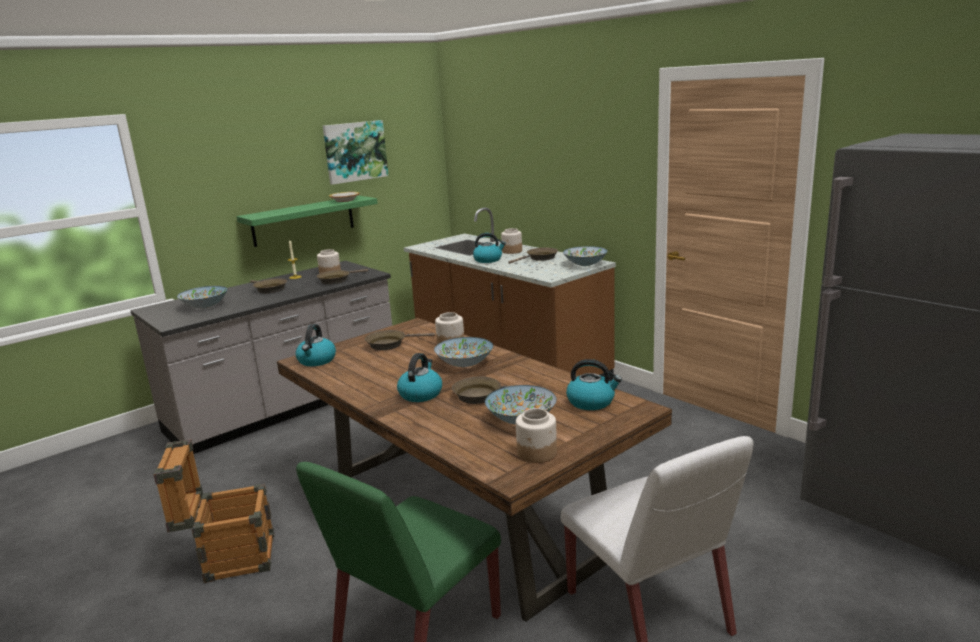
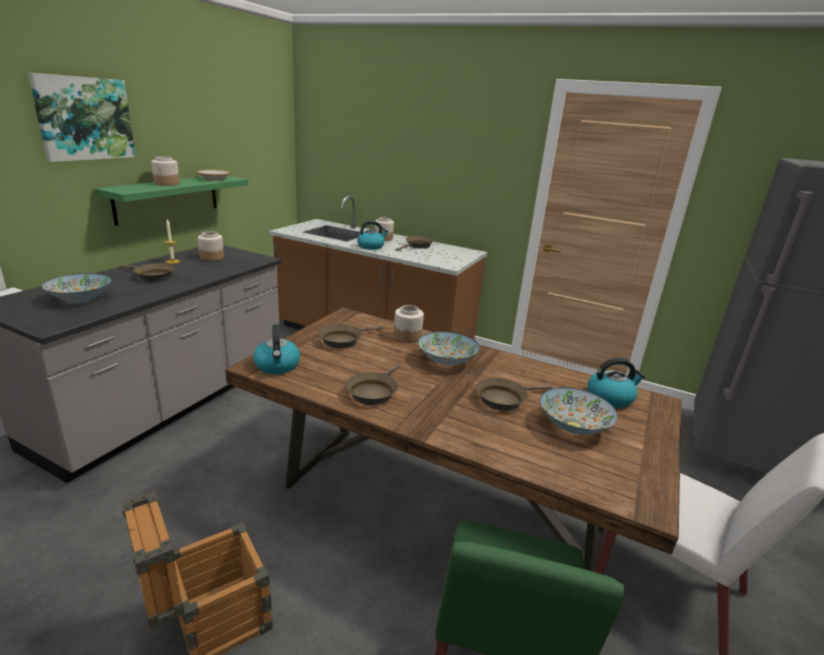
camera: 25 degrees left, 5 degrees up
(336, 280) = (227, 265): brown frying pan -> brown frying pan (373, 392)
(355, 151) = (219, 127): picture -> picture (84, 118)
(420, 394) = (440, 402): kettle -> none
(537, 453) = (635, 468): jar -> jar (167, 184)
(585, 264) = (465, 253): bowl -> none

